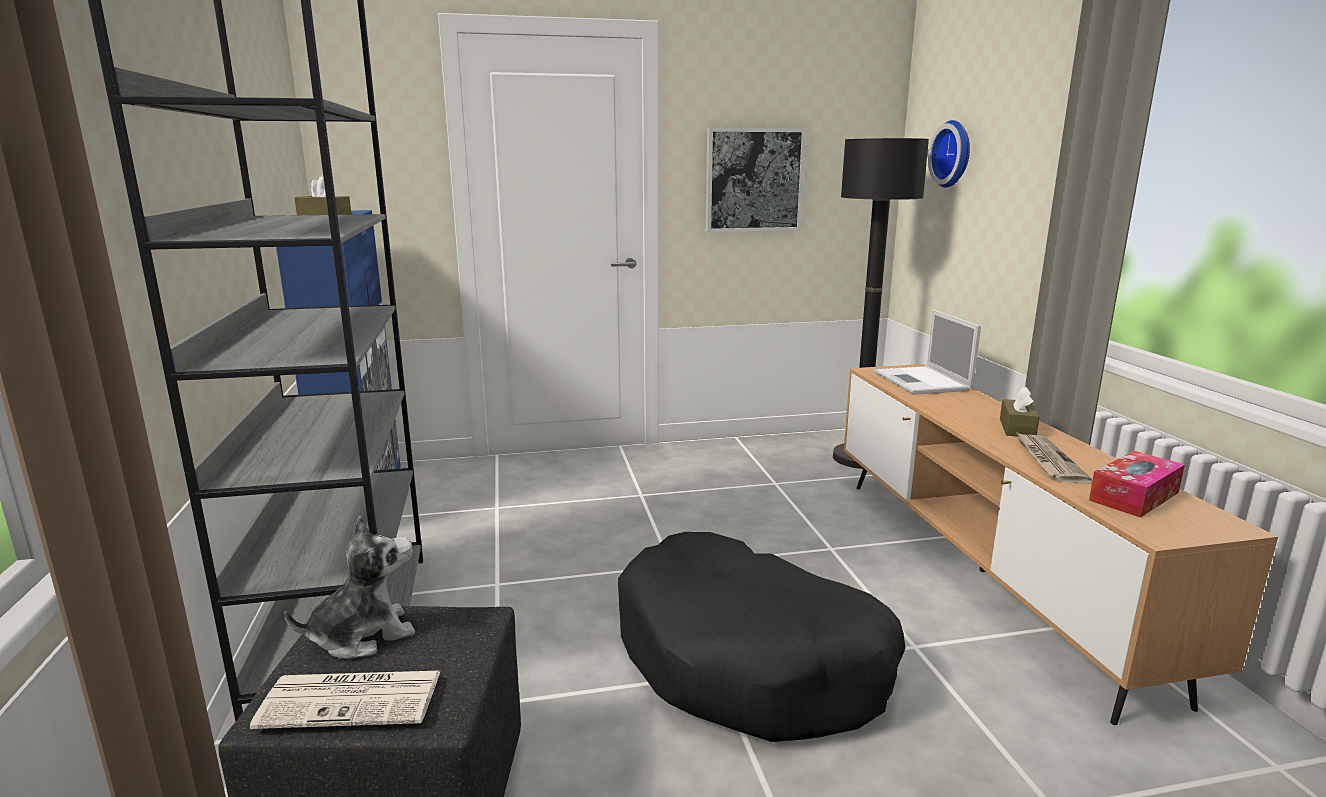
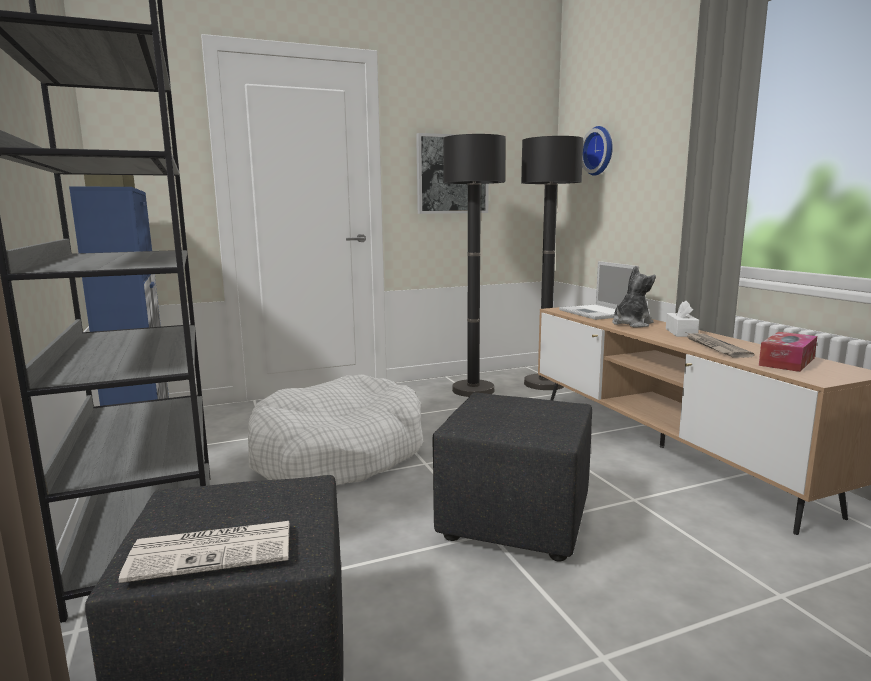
camera: 10 degrees left, 5 degrees down
(363, 635) = (204, 505): plush toy -> plush toy (631, 324)
(573, 541) = (338, 453): none -> white dog bed
(751, 660) = (513, 522): black dog bed -> black ottoman
(763, 461) = (473, 390): none -> black floor lamp
(1017, 428) = (681, 332): brown tissue box -> white tissue box

